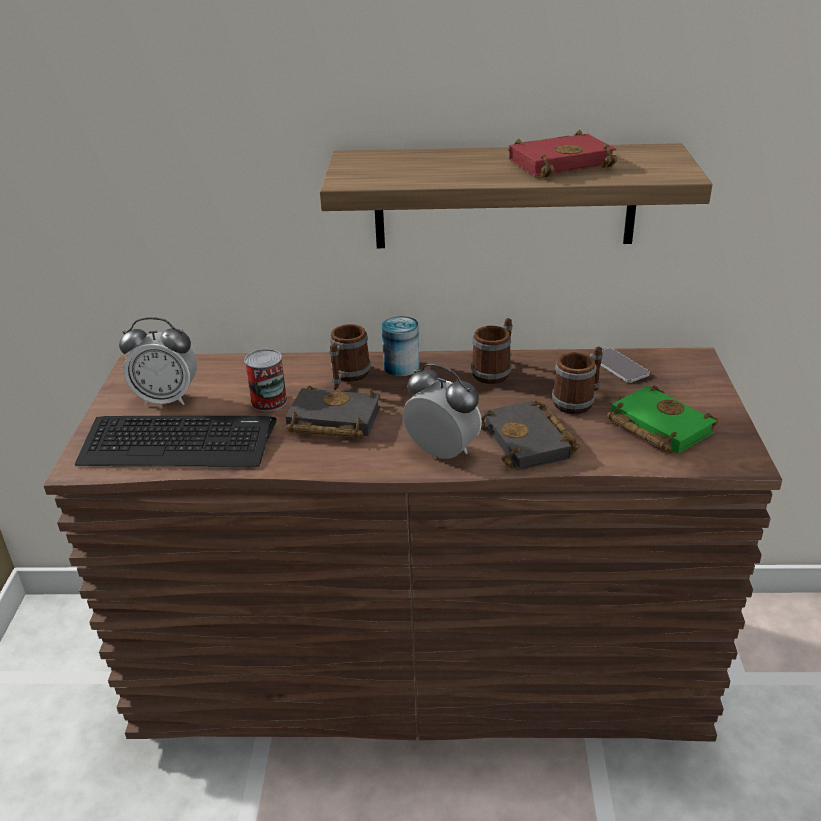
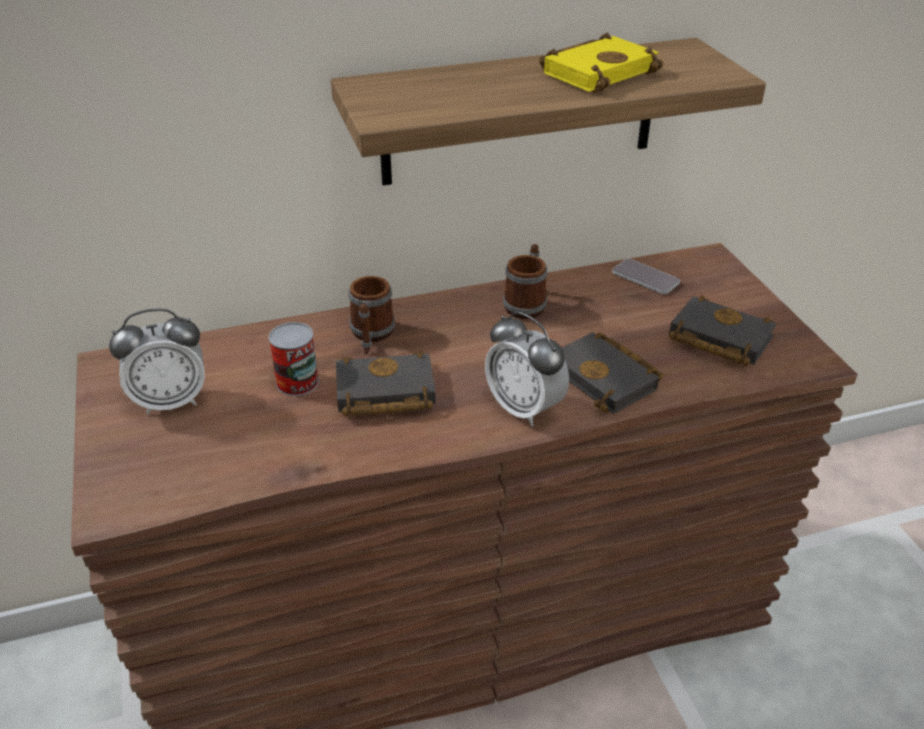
camera: 20 degrees left, 5 degrees up
(177, 443) = (216, 455): keyboard -> none
(401, 367) = (424, 314): can -> none
(442, 453) = (524, 408): alarm clock -> alarm clock turned 150 degrees counterclockwise
(561, 162) = (598, 71): red book -> yellow book
(578, 401) = (628, 323): mug -> none
(656, 426) = (716, 338): green book -> black book

